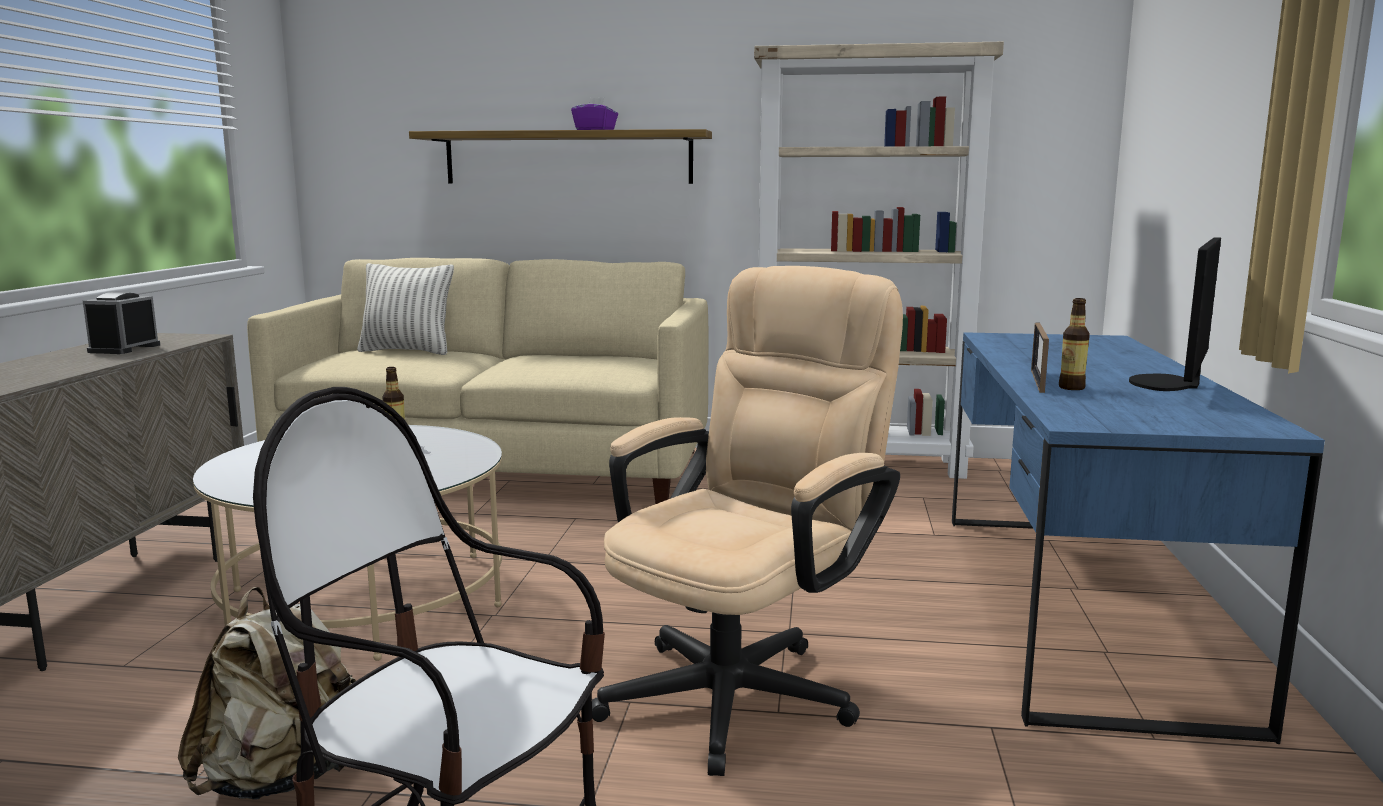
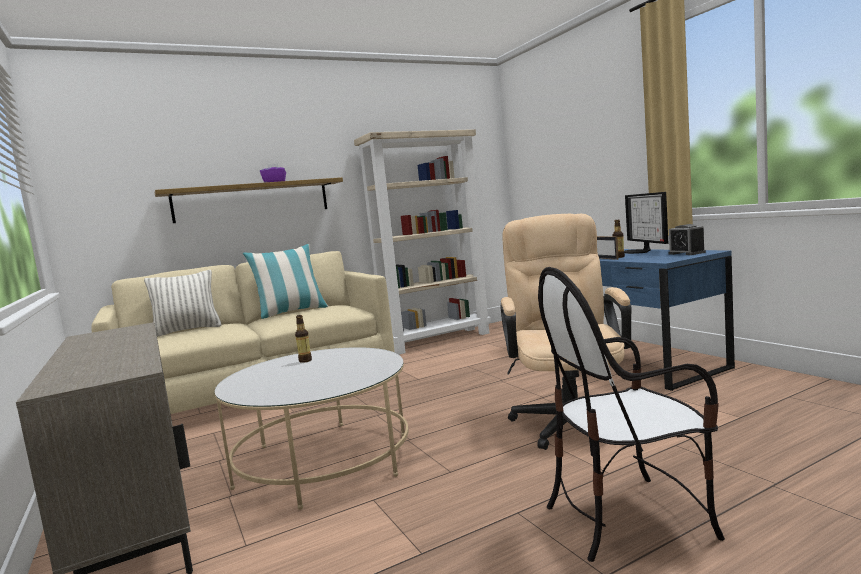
camera: 35 degrees left, 5 degrees down
(124, 348) = (113, 338): alarm clock -> alarm clock (686, 253)
(283, 778) = (467, 530): beige backpack -> none
(563, 355) = (291, 312): none -> pillow

